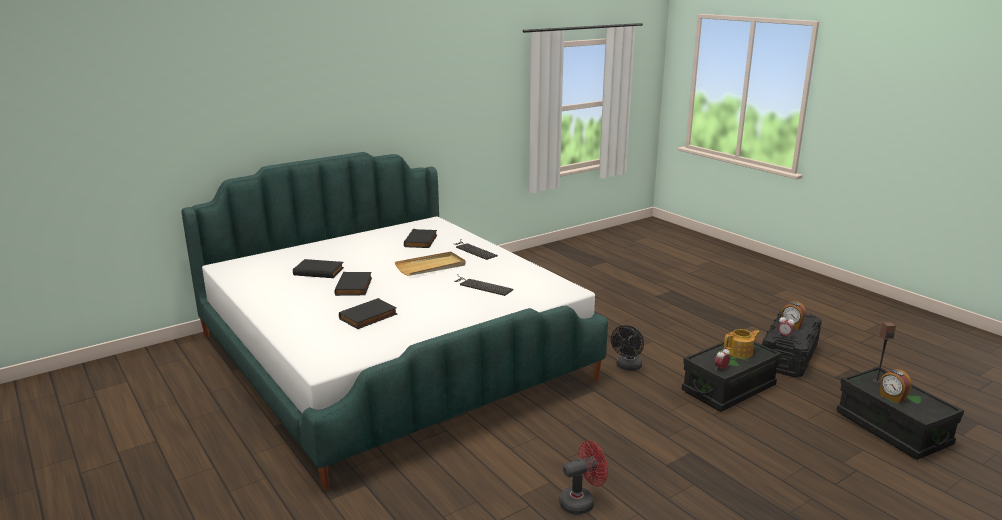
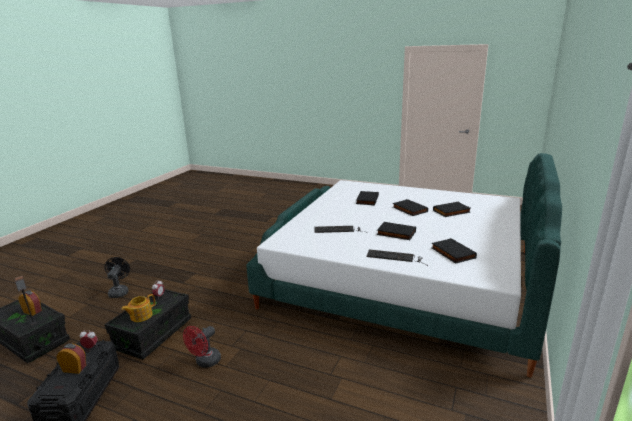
camera: 150 degrees right, 0 degrees up
(431, 266) = (395, 233): beige tray -> black book
(581, 501) = (231, 249): red fan -> red fan (205, 362)
(627, 367) = (238, 326): black fan -> black fan (119, 291)

